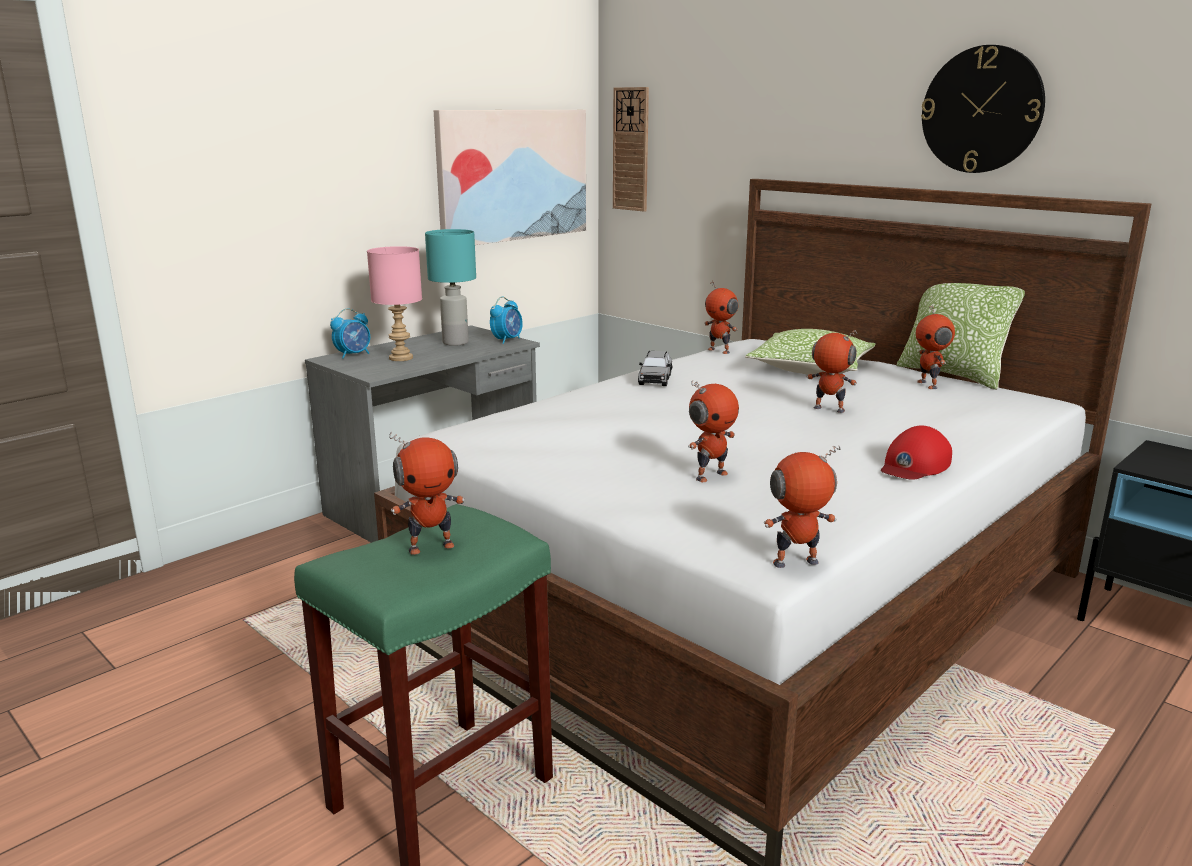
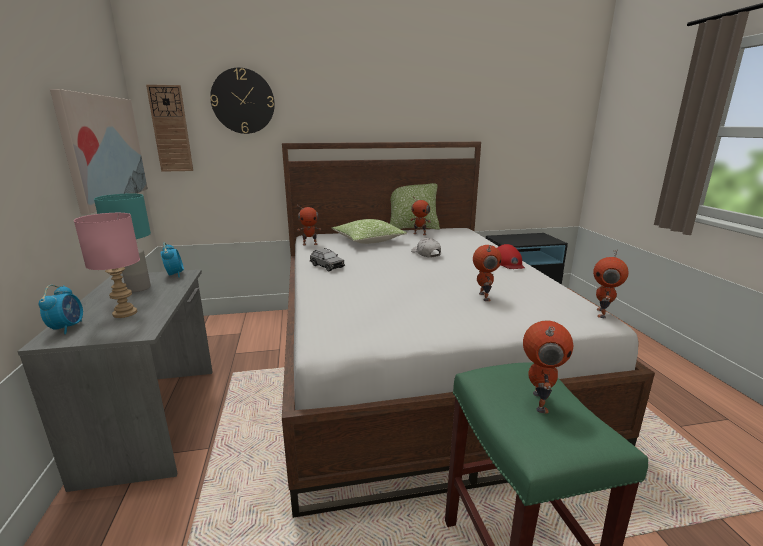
camera: 55 degrees left, 0 degrees up
(828, 409) = (426, 254): toy robot -> white cap
(981, 110) = (405, 102): wall clock -> wall clock (243, 101)

